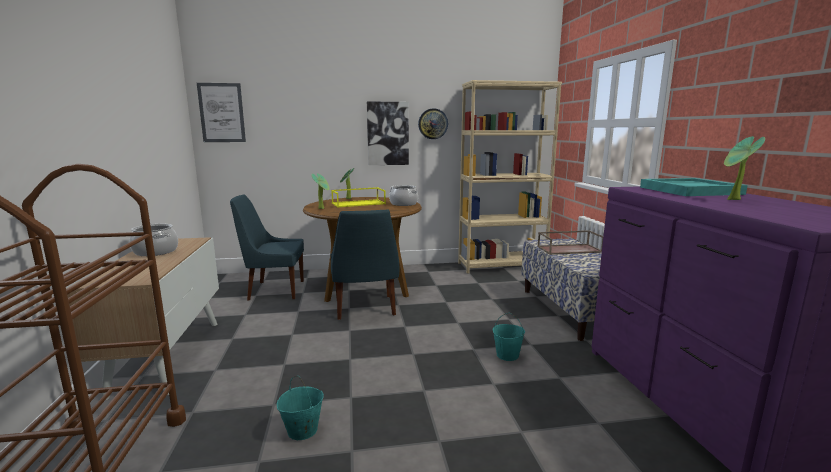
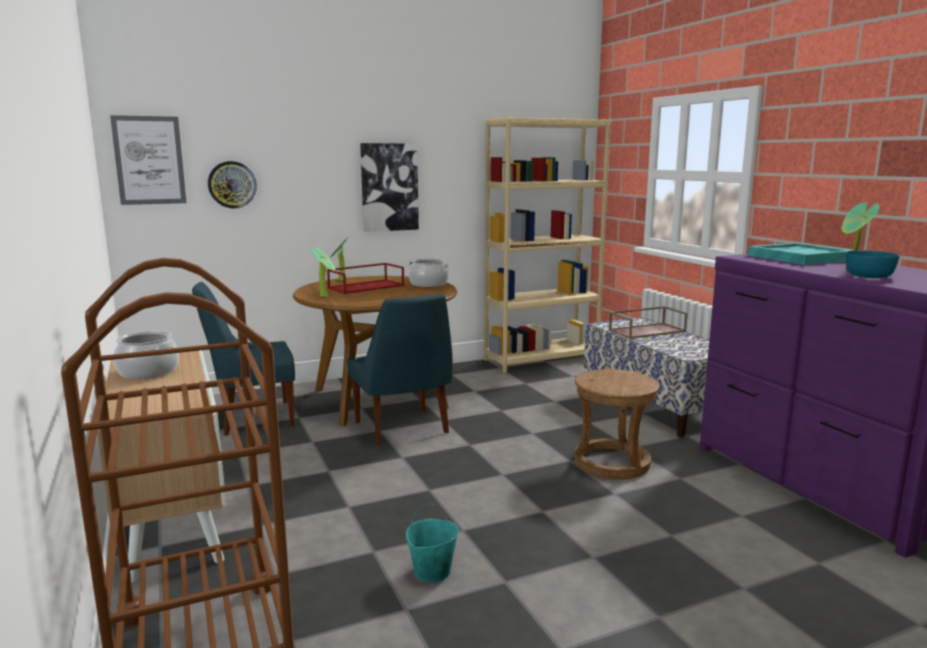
camera: 15 degrees left, 0 degrees up
(359, 203) = (366, 286): yellow tray -> red tray
(433, 124) = (448, 173): wall clock -> wall clock (232, 184)
(507, 355) = (612, 462): turquoise bucket -> brown stool
(743, 207) = (869, 276): none -> turquoise bowl

